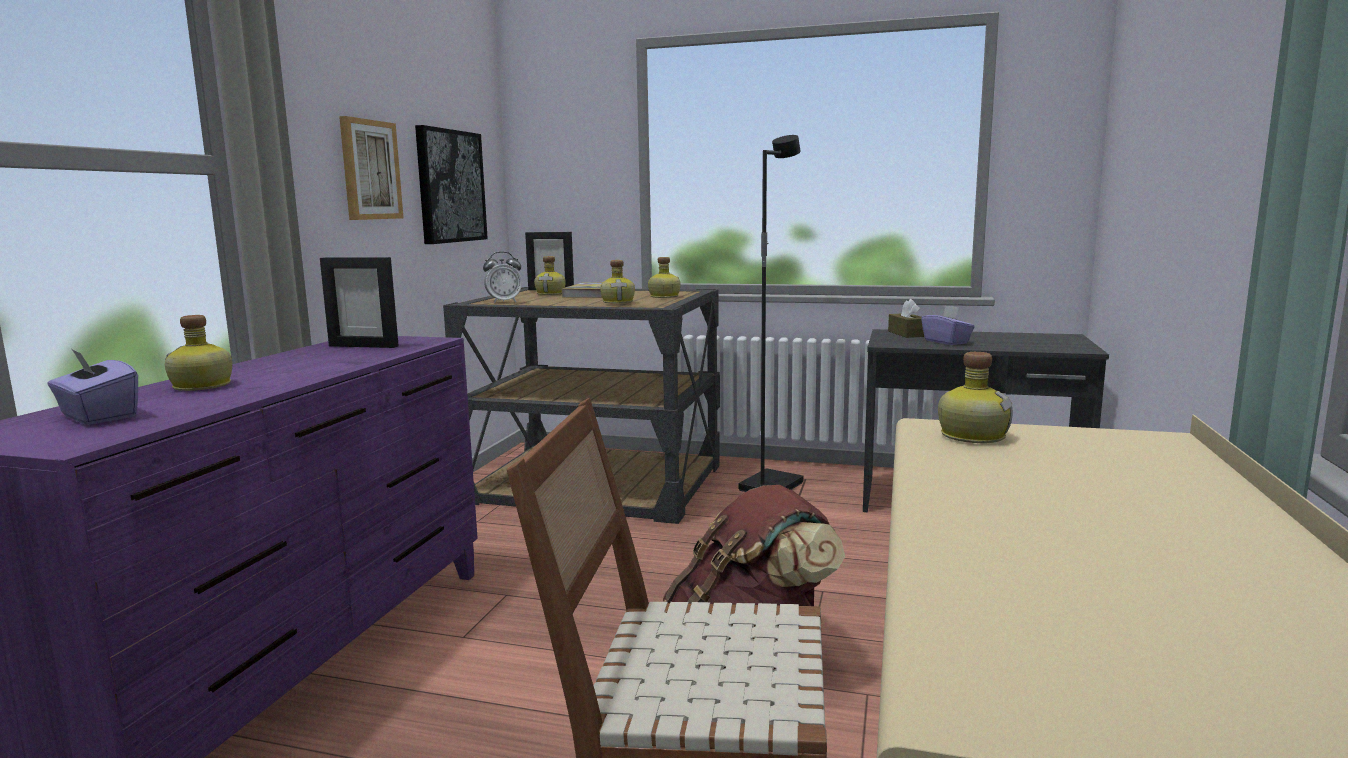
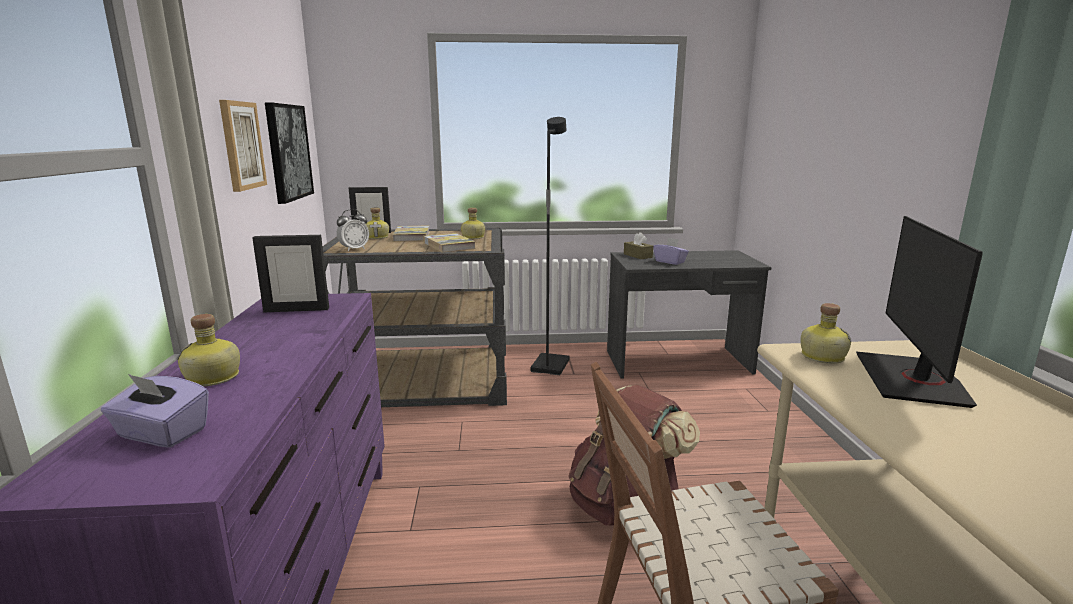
camera: 20 degrees left, 5 degrees up
(618, 302) = (449, 245): bottle -> book
(1076, 469) = (911, 380): none -> monitor

